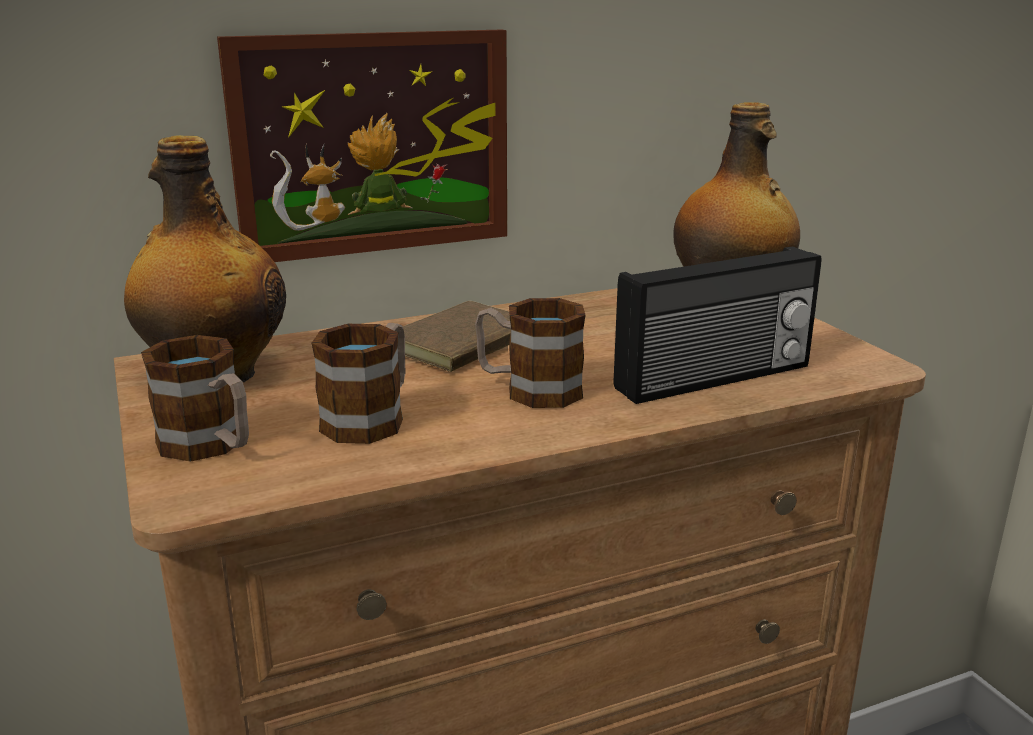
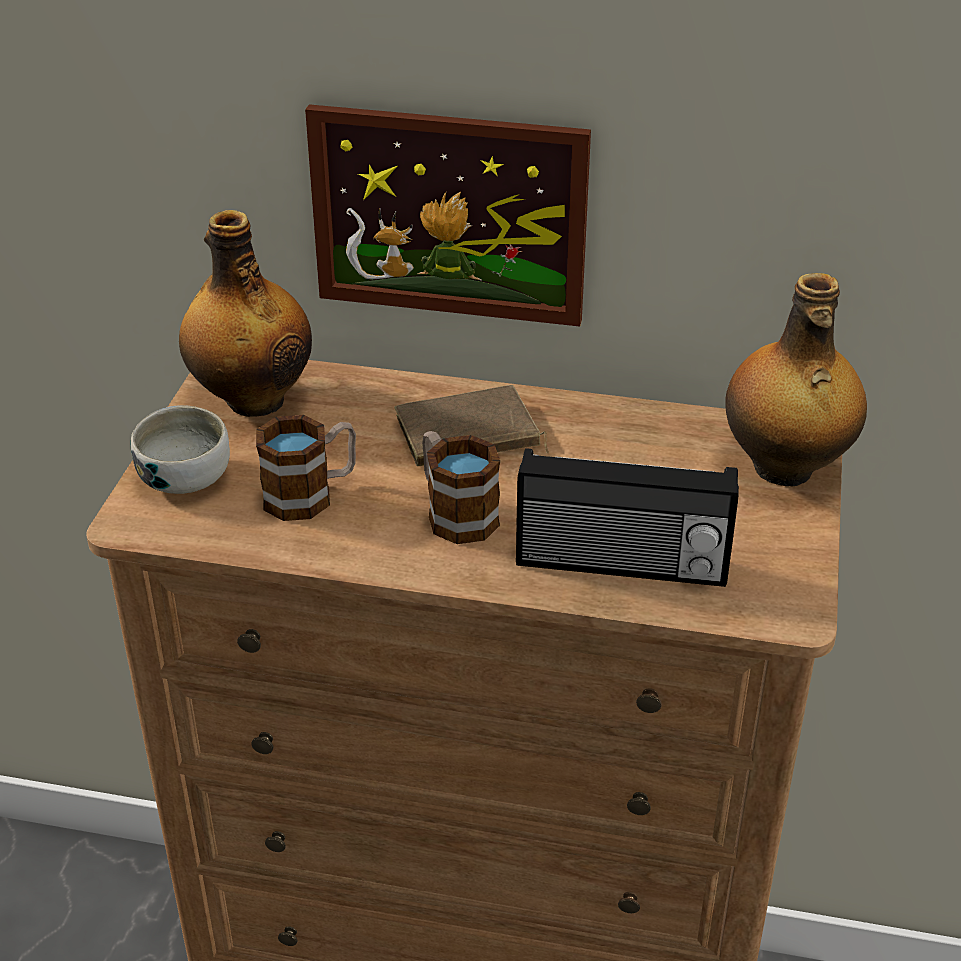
camera: 35 degrees right, 15 degrees up
(211, 446) = (185, 478): mug -> bowl

